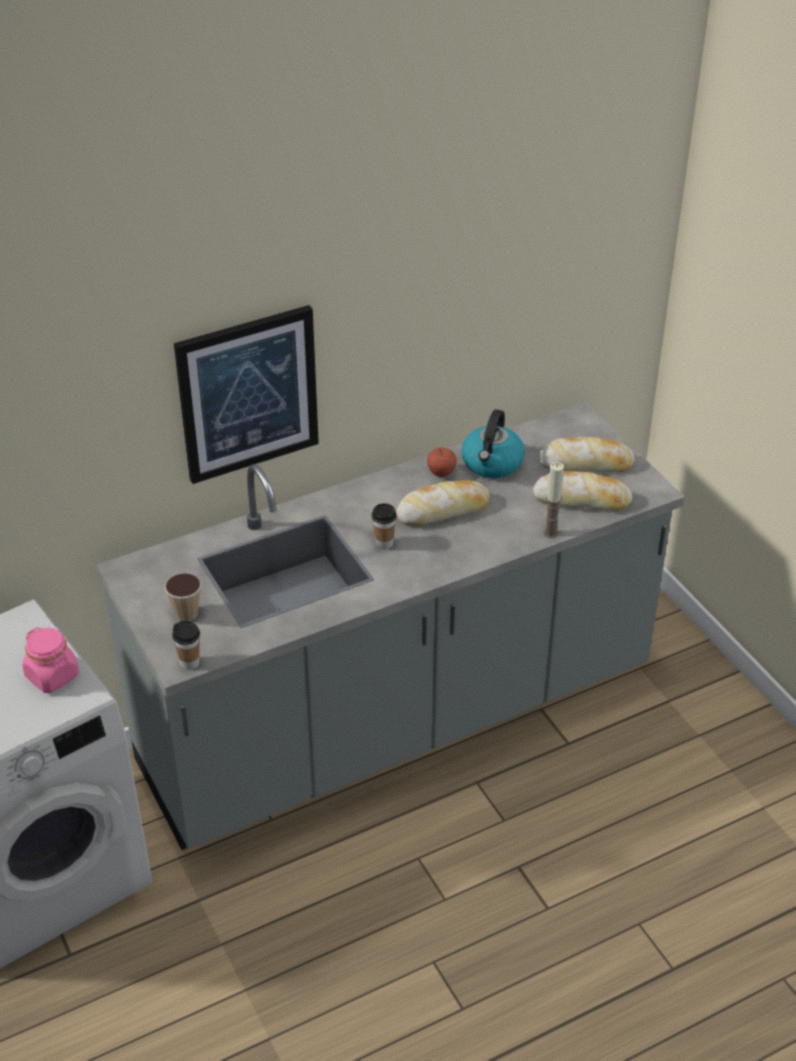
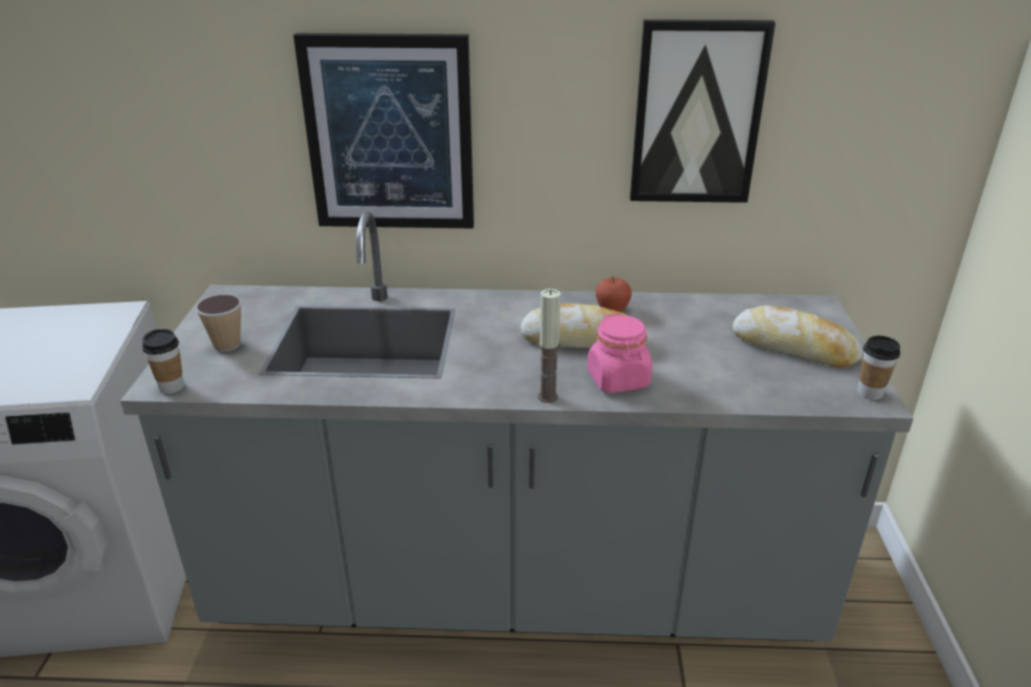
camera: 30 degrees right, 10 degrees down
(53, 676) = (73, 362): pink jar -> pink jar (618, 380)
(384, 543) = (487, 349): cup -> cup (870, 393)
(476, 308) = (697, 113): none -> picture
(492, 464) = (677, 317): kettle -> none
(550, 533) = (693, 399): candle -> candle (548, 397)
(581, 499) = (761, 379): bread -> none

